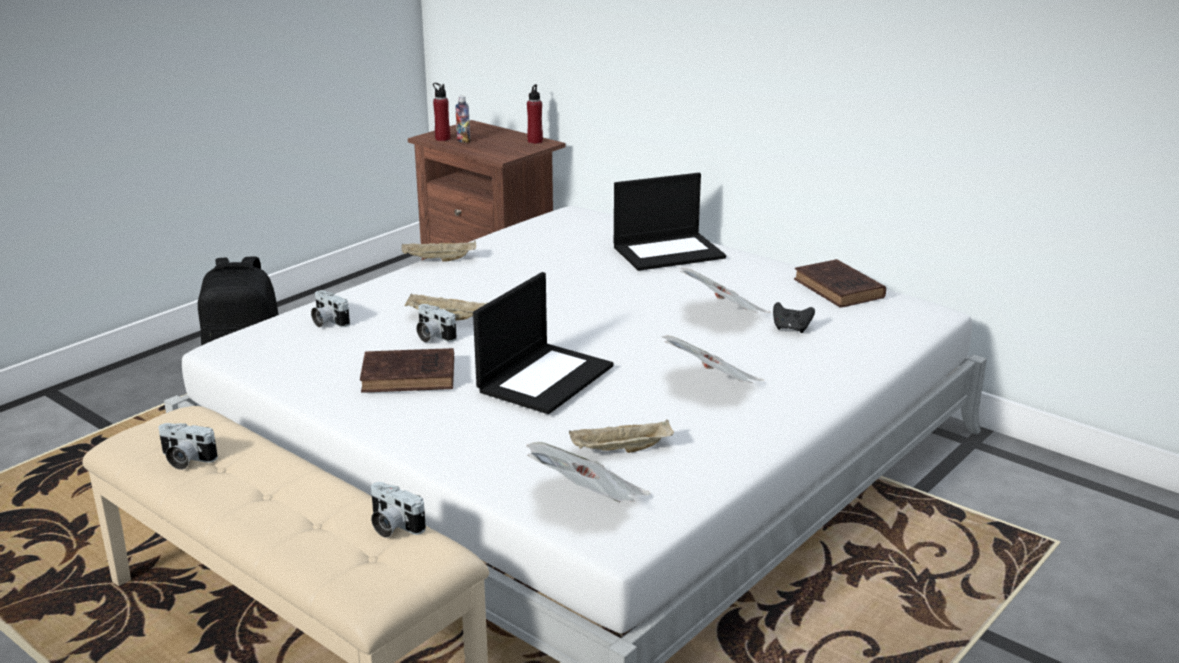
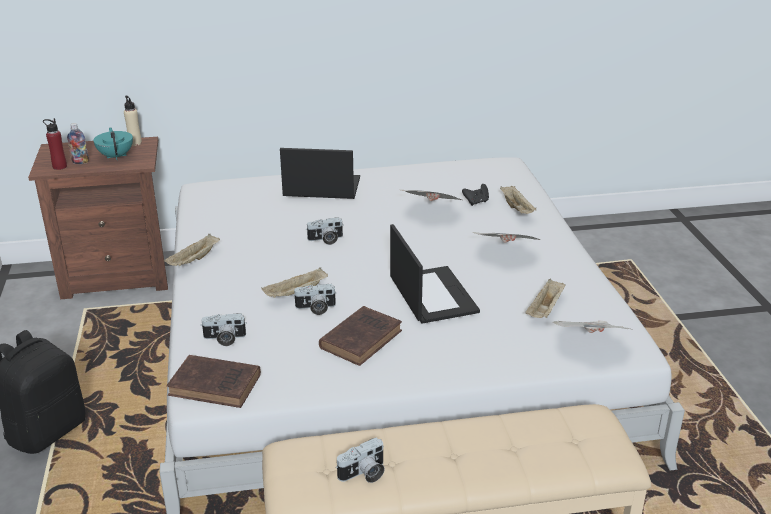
camera: 50 degrees left, 5 degrees up
(392, 526) = (550, 419): camera -> camera (326, 240)
(497, 145) = (116, 156): none -> turquoise teapot
(535, 141) = (135, 143): red bottle -> beige bottle
(669, 252) = (320, 187): laptop -> laptop turned 105 degrees counterclockwise
(823, 355) = (517, 209): none -> beige tray
(840, 289) = (452, 169): brown book -> brown book (217, 385)

